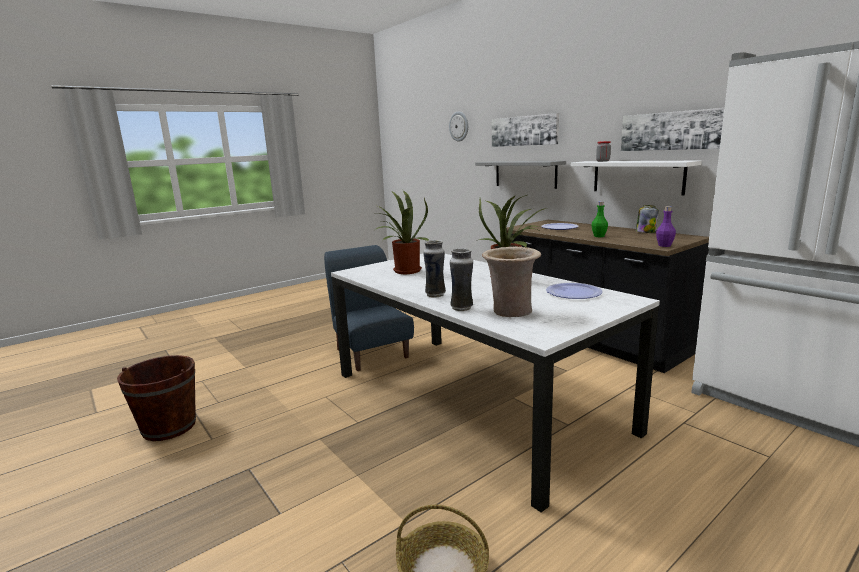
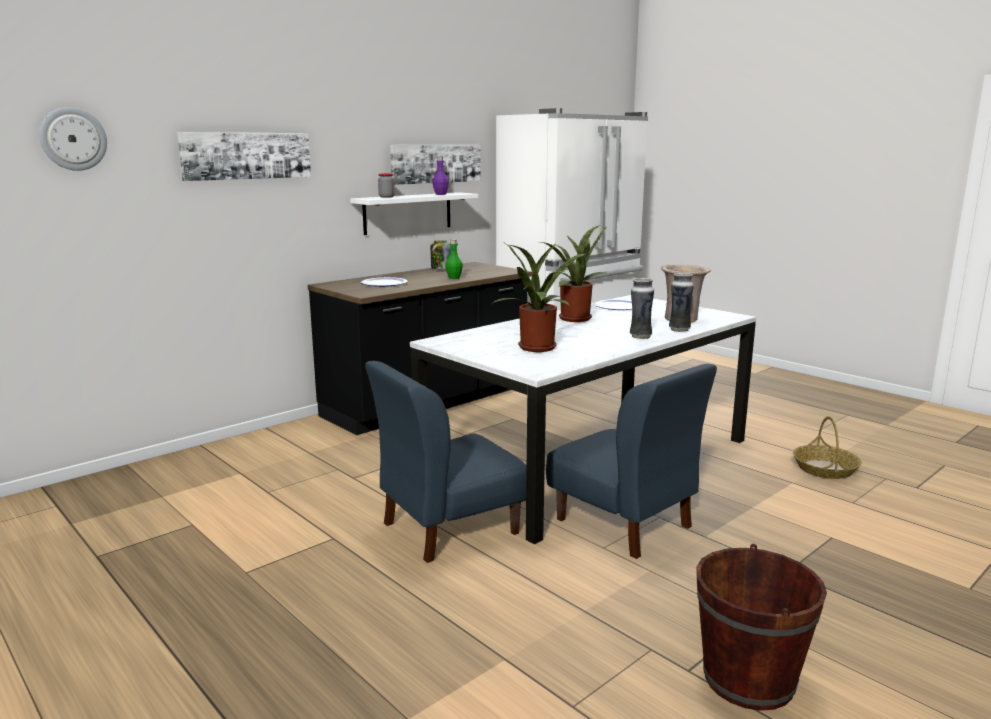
camera: 95 degrees left, 0 degrees up
(354, 406) = (624, 523): none -> blue chair
(525, 174) = (255, 223): grey shelf -> none
(664, 245) = (511, 270): purple bottle -> purple bottle (440, 194)

